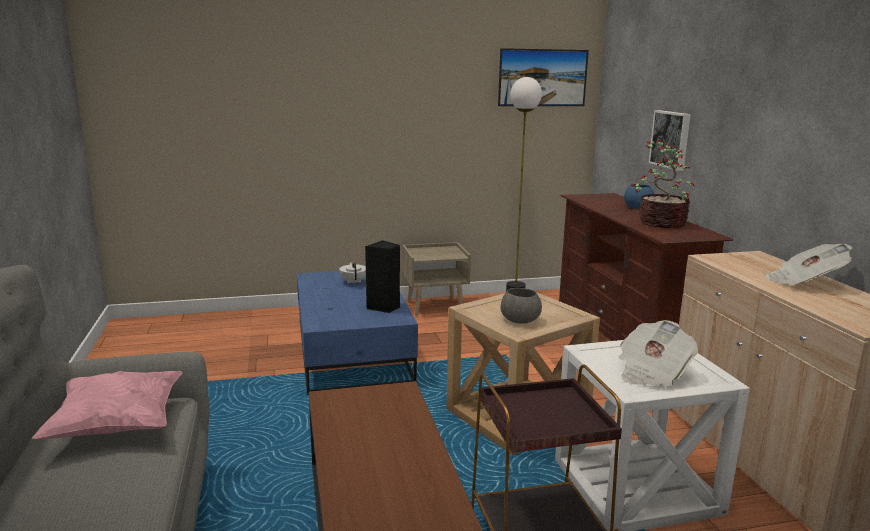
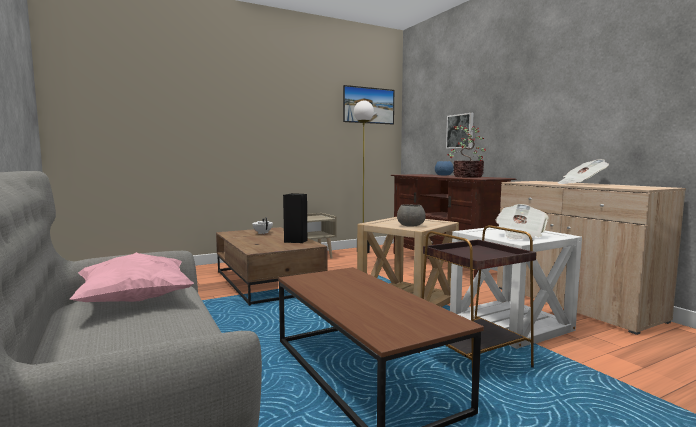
camera: 15 degrees left, 10 degrees down
(351, 351) = (267, 282): blue coffee table -> brown coffee table

